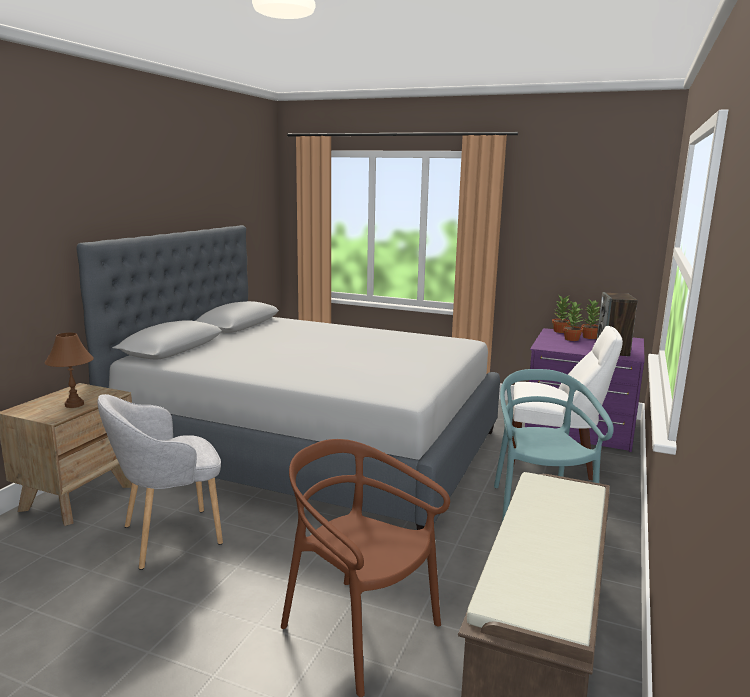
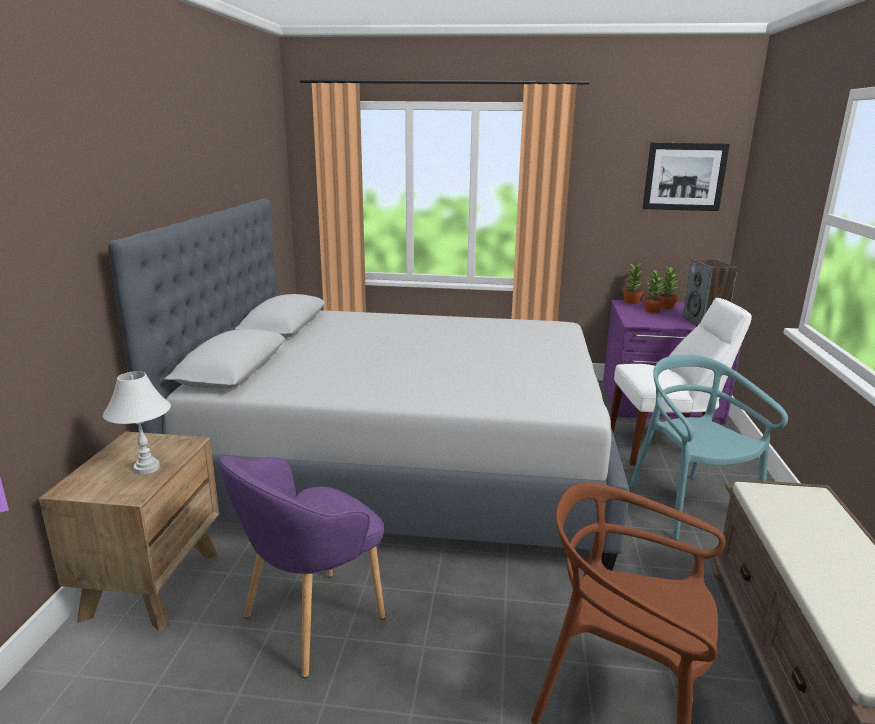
camera: 15 degrees left, 5 degrees up
(74, 405) = (146, 468): brown table lamp -> white table lamp
(168, 537) = (311, 621): grey armchair -> purple armchair
(611, 217) = (684, 177): none -> picture

